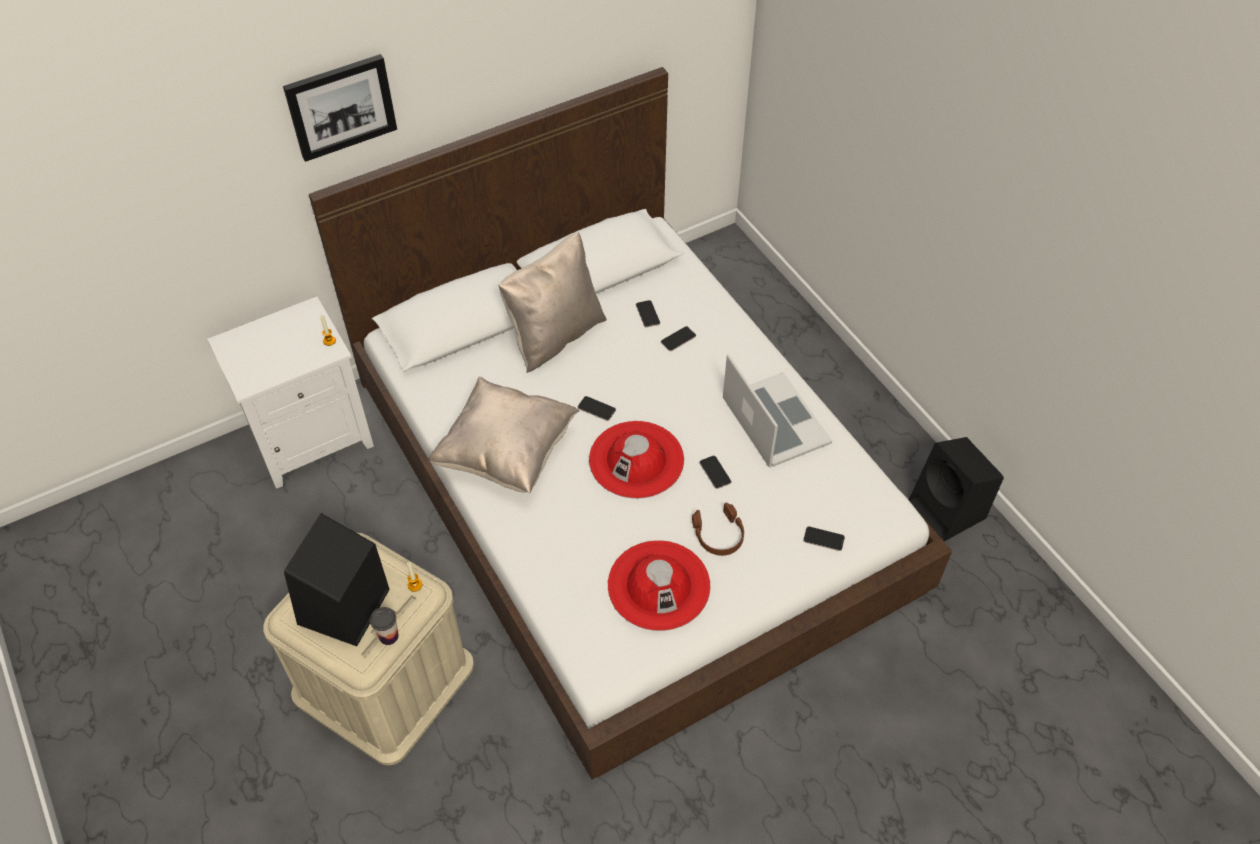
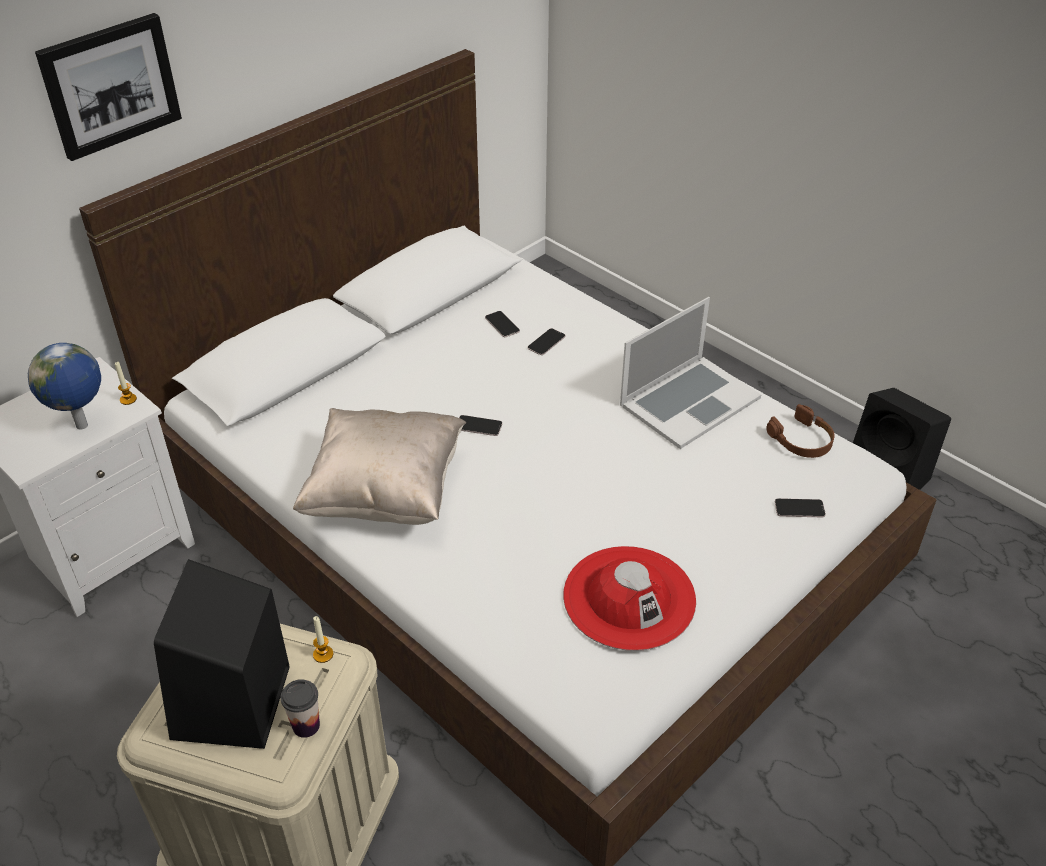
camera: 15 degrees left, 10 degrees down
(292, 358) = (83, 426): none -> globe
(554, 335) = (401, 362): beige pillow -> none
(636, 459) = (547, 469): red hat -> none
(715, 472) = (644, 465): phone -> none
(719, 535) = (677, 529): brown headphones -> brown headphones (802, 440)
(775, 420) = (689, 401): laptop -> laptop turned 90 degrees clockwise

